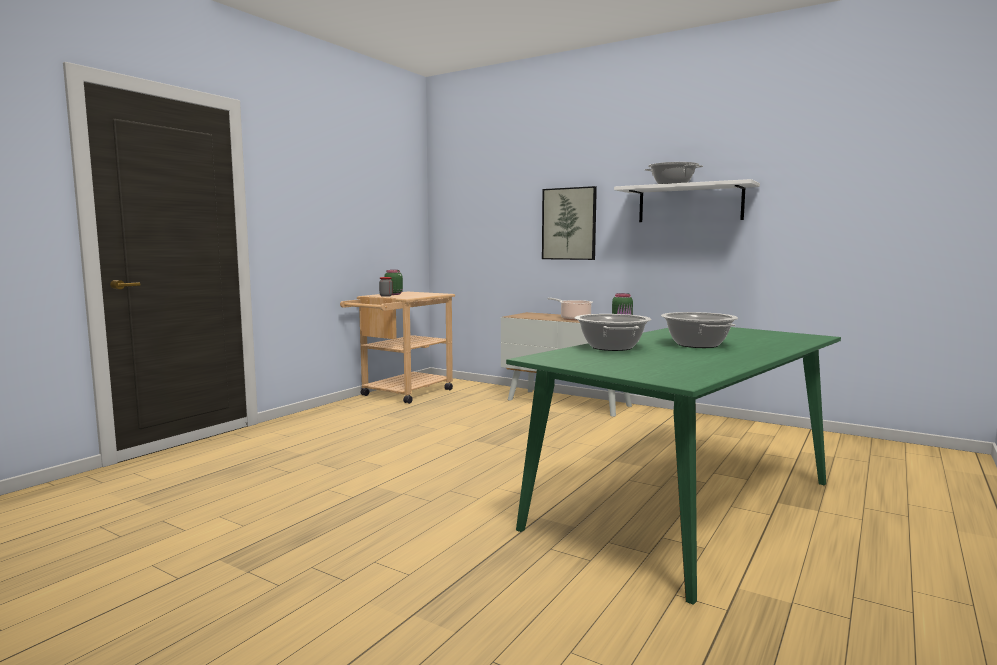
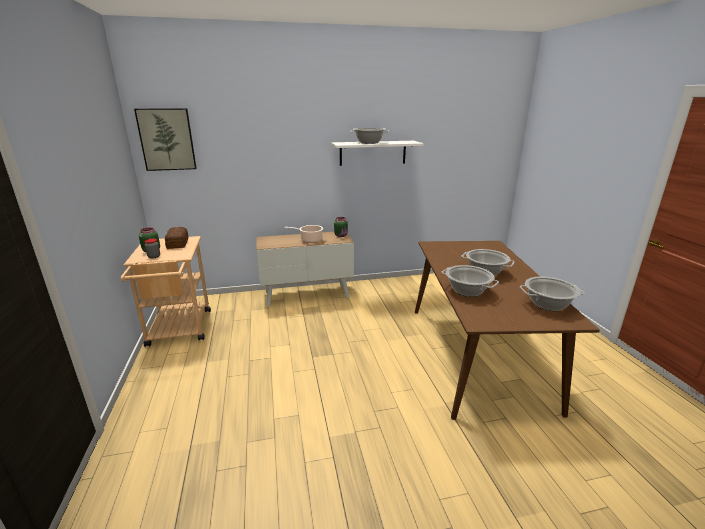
camera: 45 degrees left, 15 degrees up
(423, 294) = (177, 243): none -> bread
(569, 224) = (285, 167): picture -> picture (167, 139)
(684, 505) = (476, 354): green dining table -> brown dining table
(691, 369) = (548, 304): none -> cooking pot

